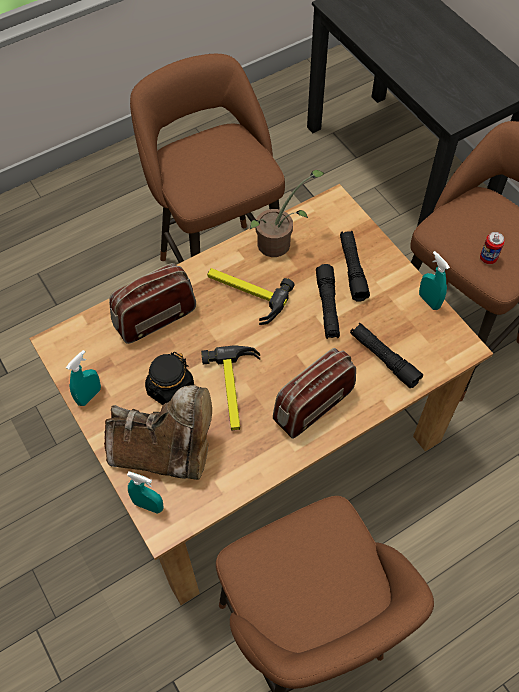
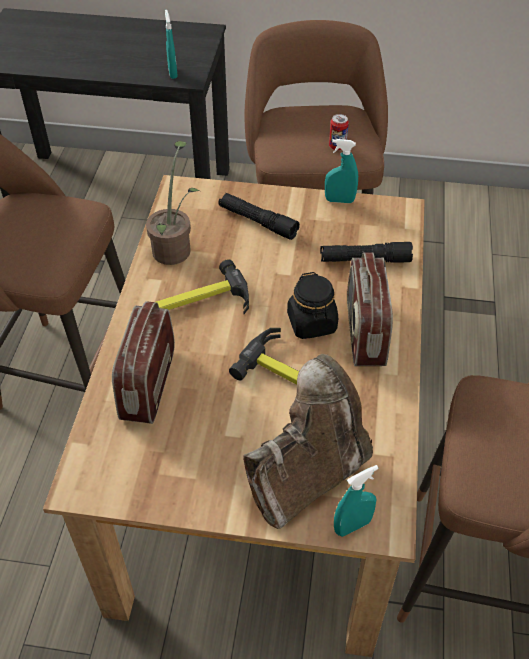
camera: 50 degrees left, 10 degrees down
(89, 396) = (176, 497): turquoise spray bottle -> turquoise spray bottle (172, 73)
(170, 390) = (241, 424): black jar -> black jar (312, 323)
(327, 306) = (276, 260): black flashlight -> none

